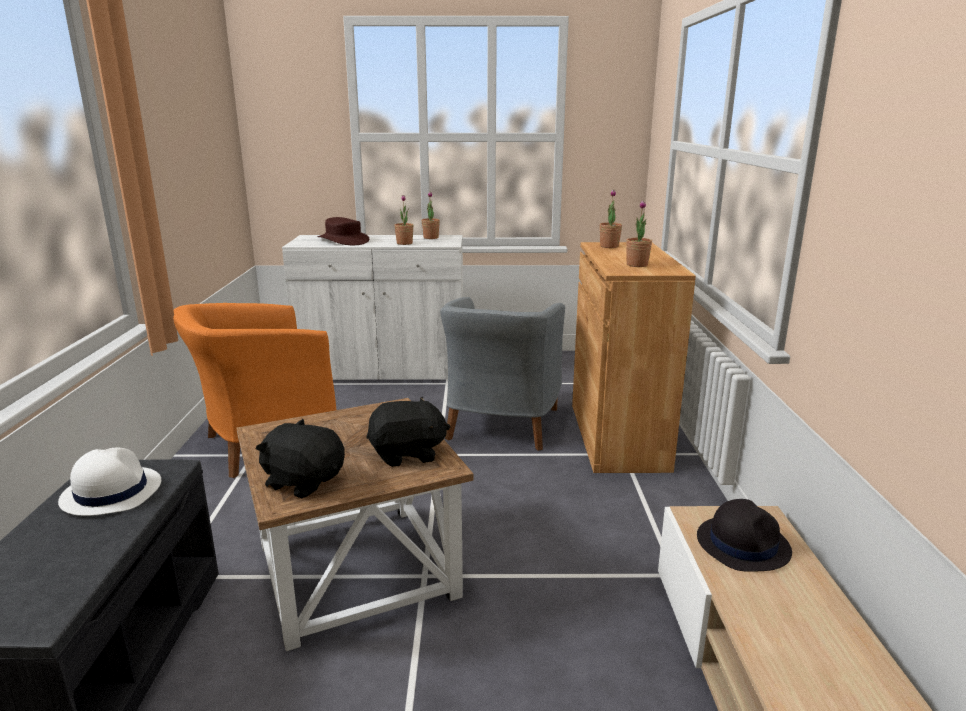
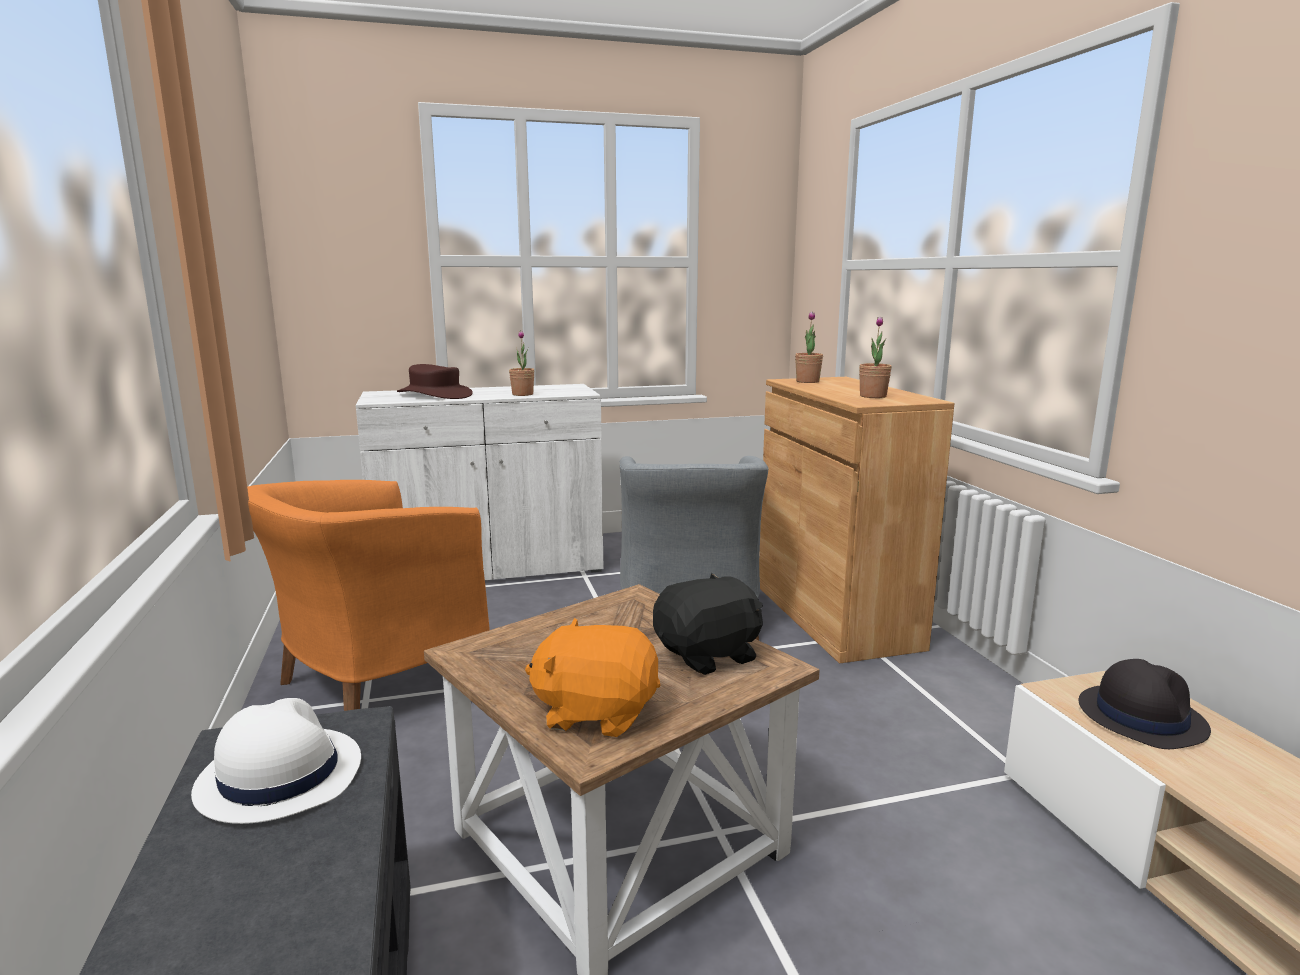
camera: 15 degrees left, 5 degrees down
(304, 481) = (596, 712): black plush toy -> orange plush toy
(431, 238) = (548, 387): potted plant -> none

